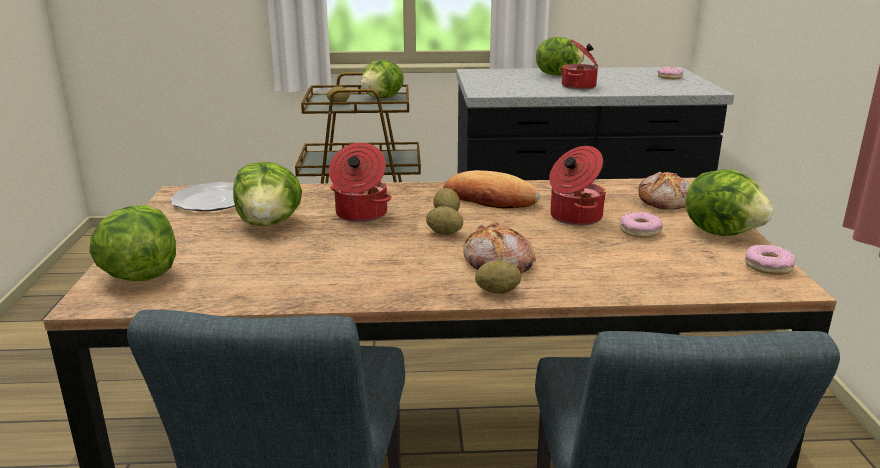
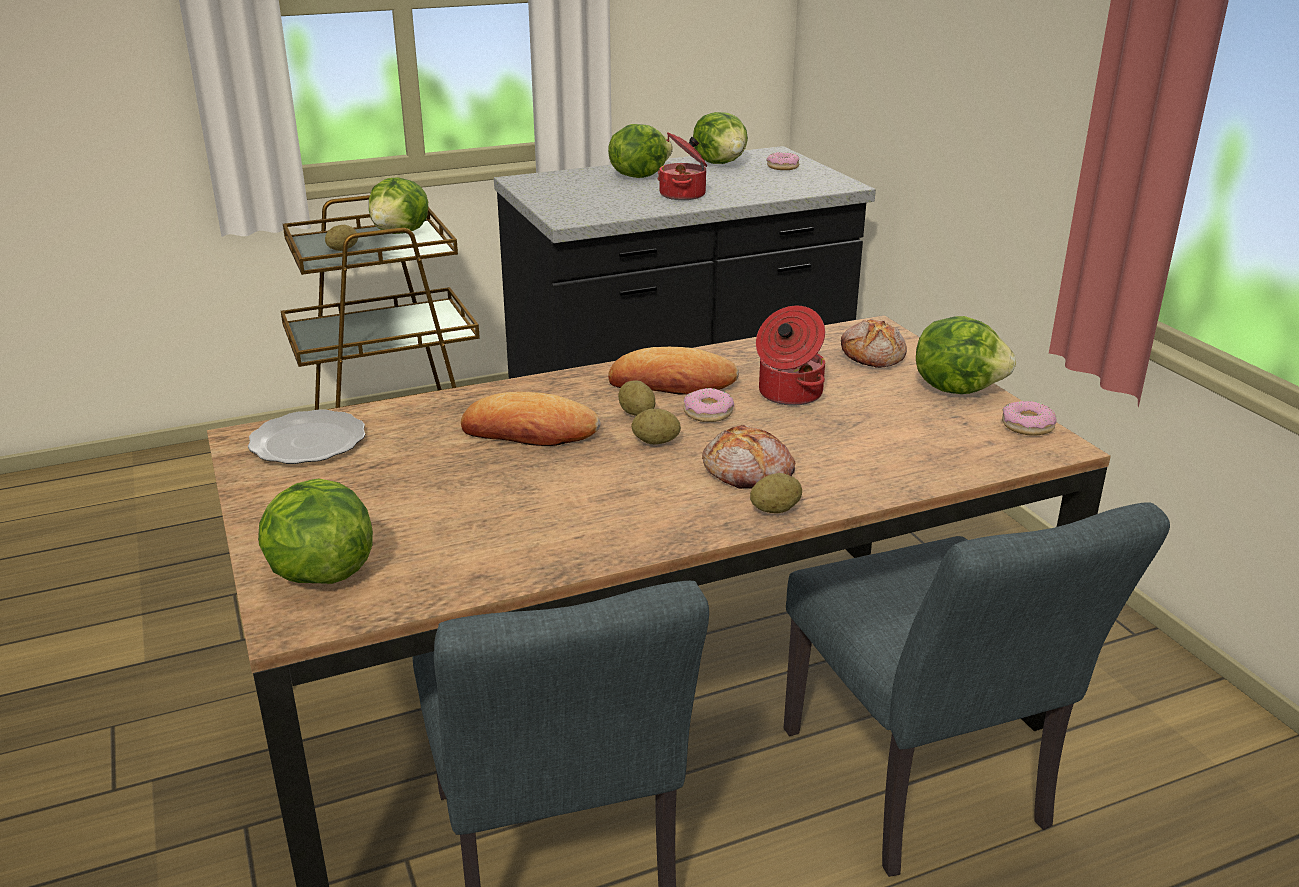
camera: 20 degrees left, 5 degrees up
(269, 223) = (421, 465): lettuce -> lettuce (721, 163)
(360, 214) = (529, 432): cooking pot -> bread
(639, 231) = (872, 402): donut -> donut (708, 413)

